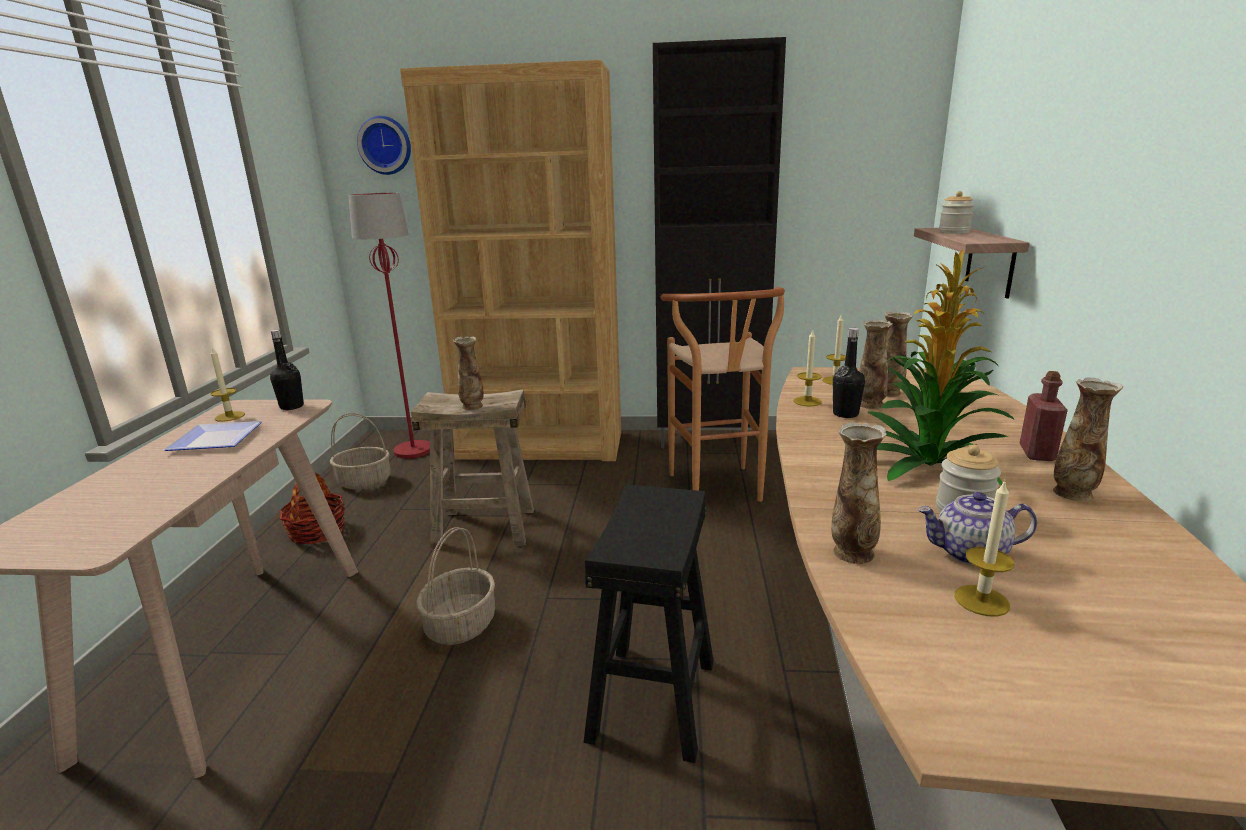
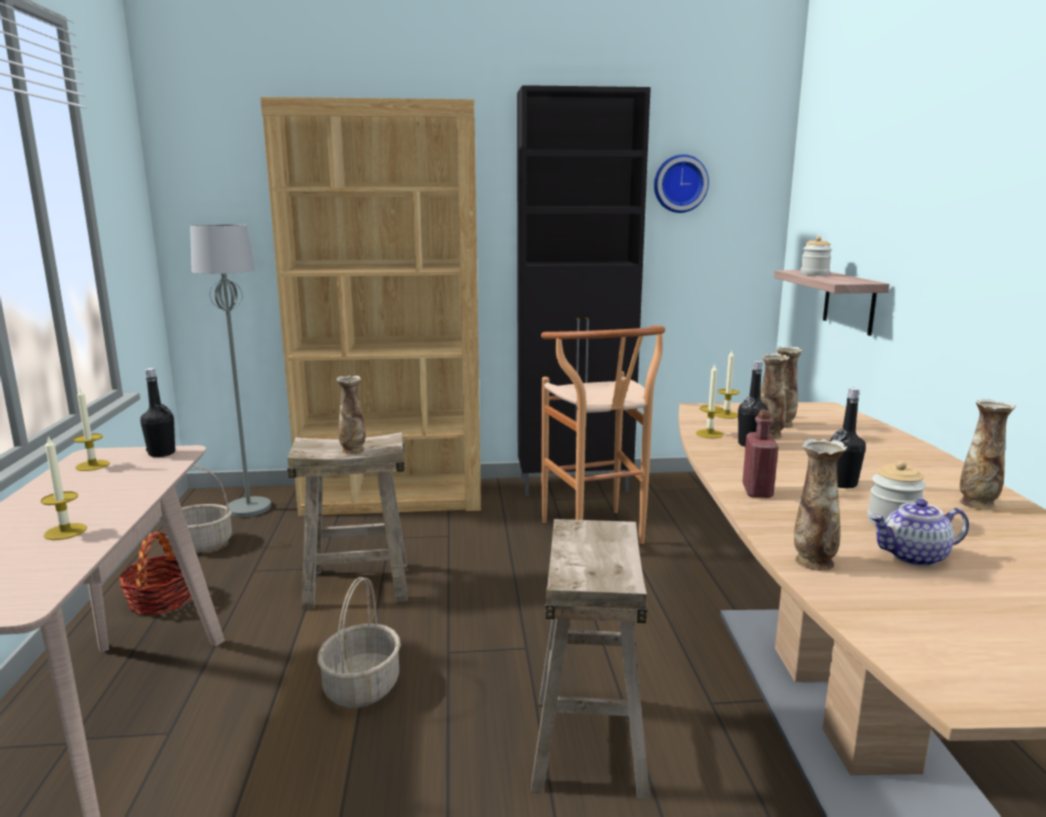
camera: 10 degrees left, 5 degrees down
(215, 439) = (90, 489): plate -> none
(386, 145) = (226, 174): wall clock -> wall clock (679, 184)
(413, 451) = (249, 508): red floor lamp -> grey floor lamp
(654, 699) = (591, 742): black stool -> beige stool
(926, 462) = (842, 483): potted plant -> black bottle
(981, 600) = (940, 593): candle -> candle (65, 531)
(1036, 453) = (933, 472): red bottle -> red bottle (757, 491)

